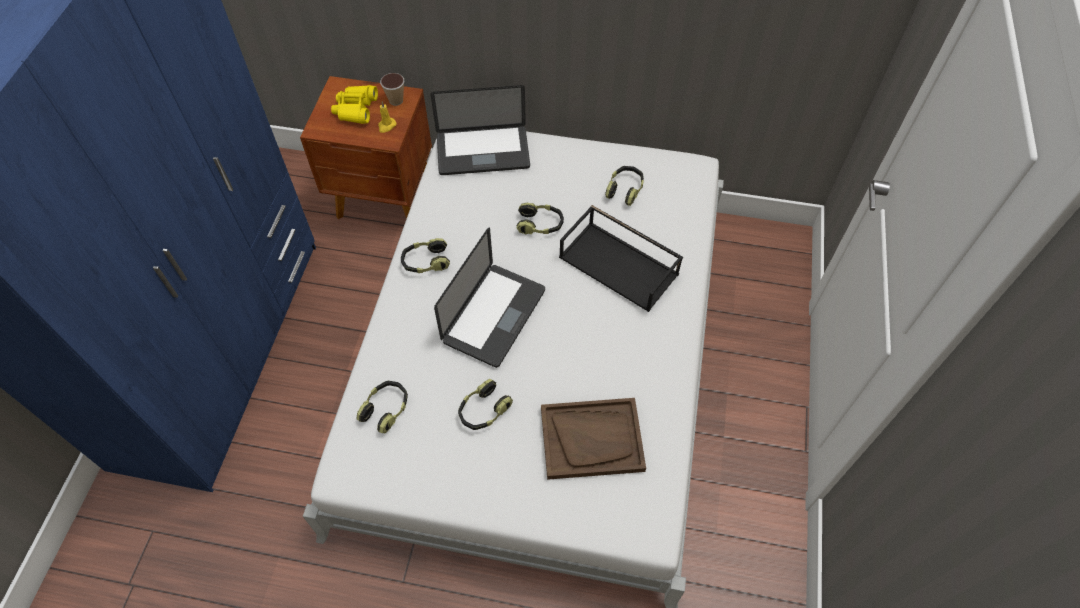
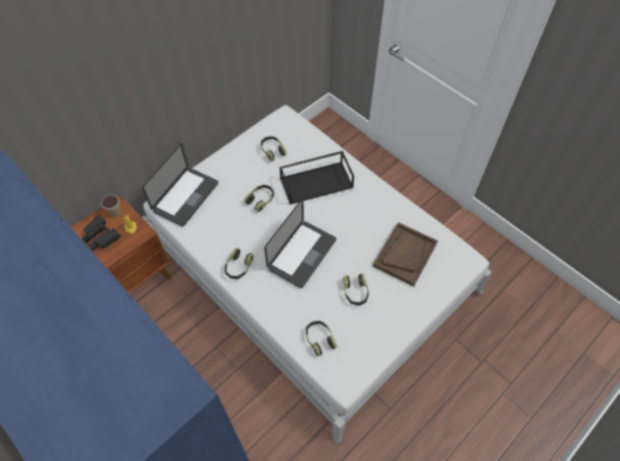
camera: 55 degrees left, 0 degrees up
(356, 109) = (101, 236): yellow binoculars -> black binoculars
(494, 316) = (302, 254): laptop -> laptop turned 60 degrees clockwise

